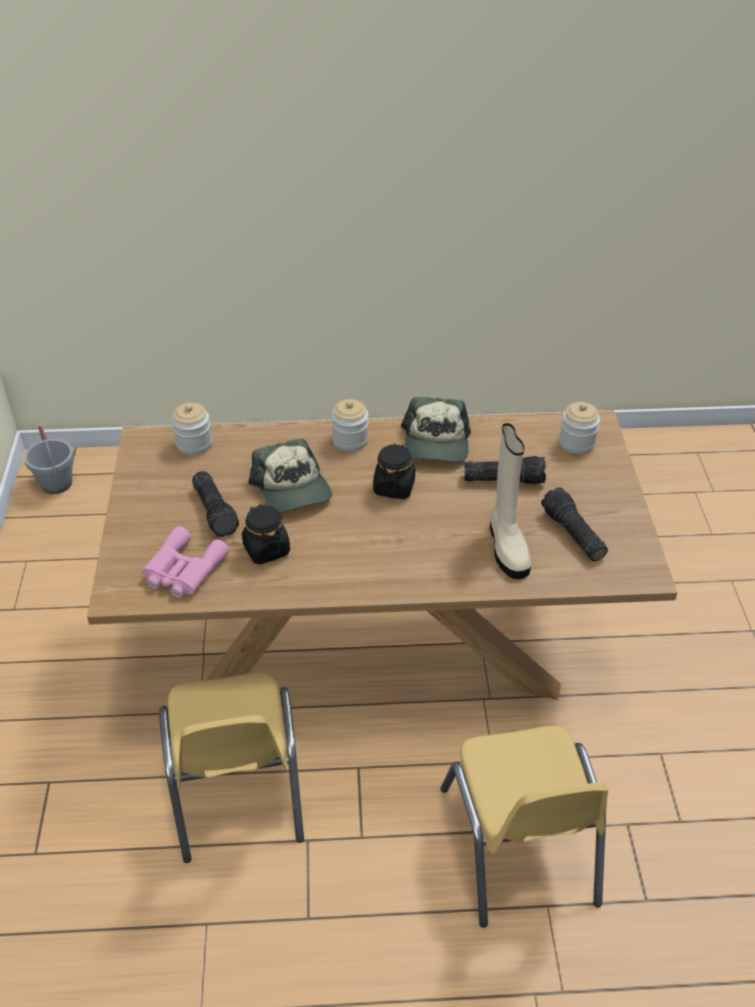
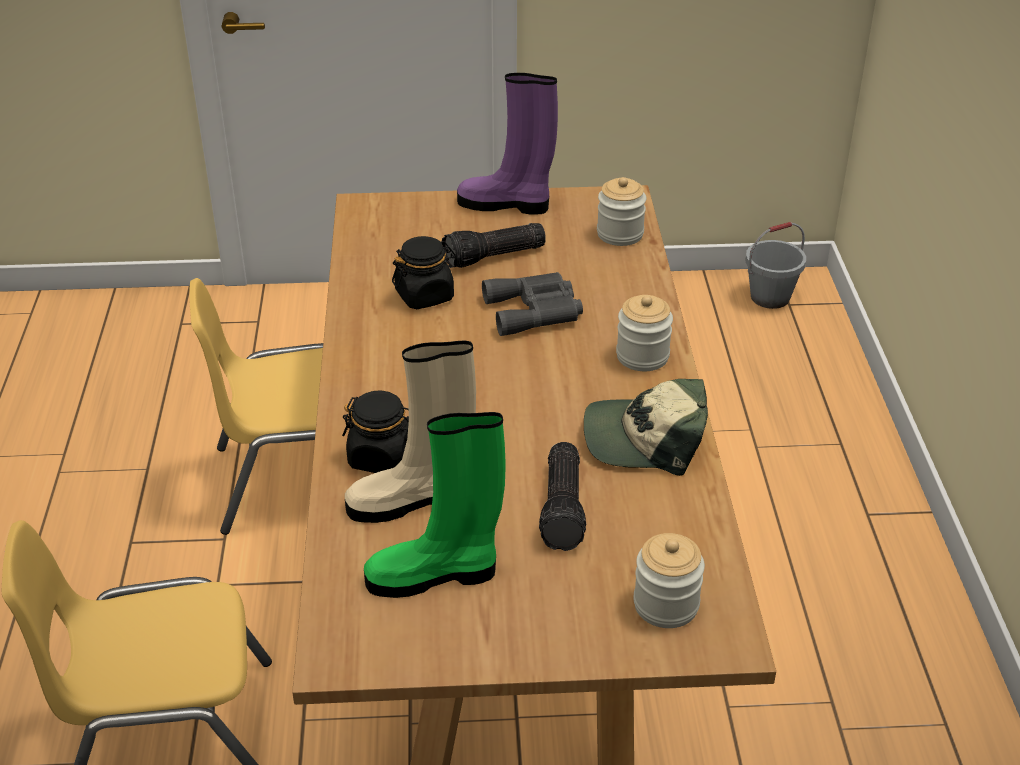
camera: 90 degrees right, 5 degrees down
(135, 504) = (506, 204): none -> purple boot
(182, 570) = (395, 242): pink binoculars -> none
(293, 489) = (535, 311): cap -> grey binoculars
(394, 487) = (542, 396): black jar -> black jar (382, 457)
(571, 534) = (435, 575): flashlight -> green boot

